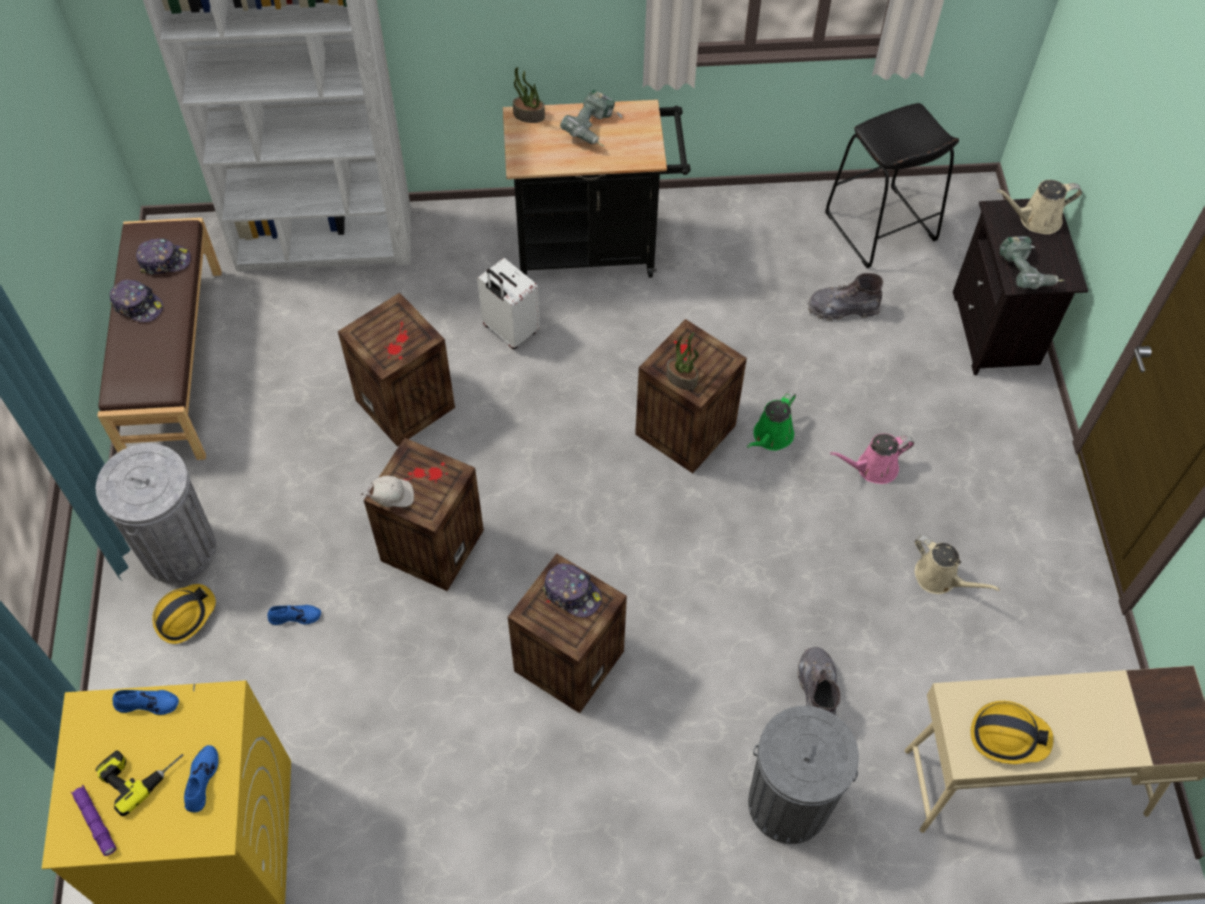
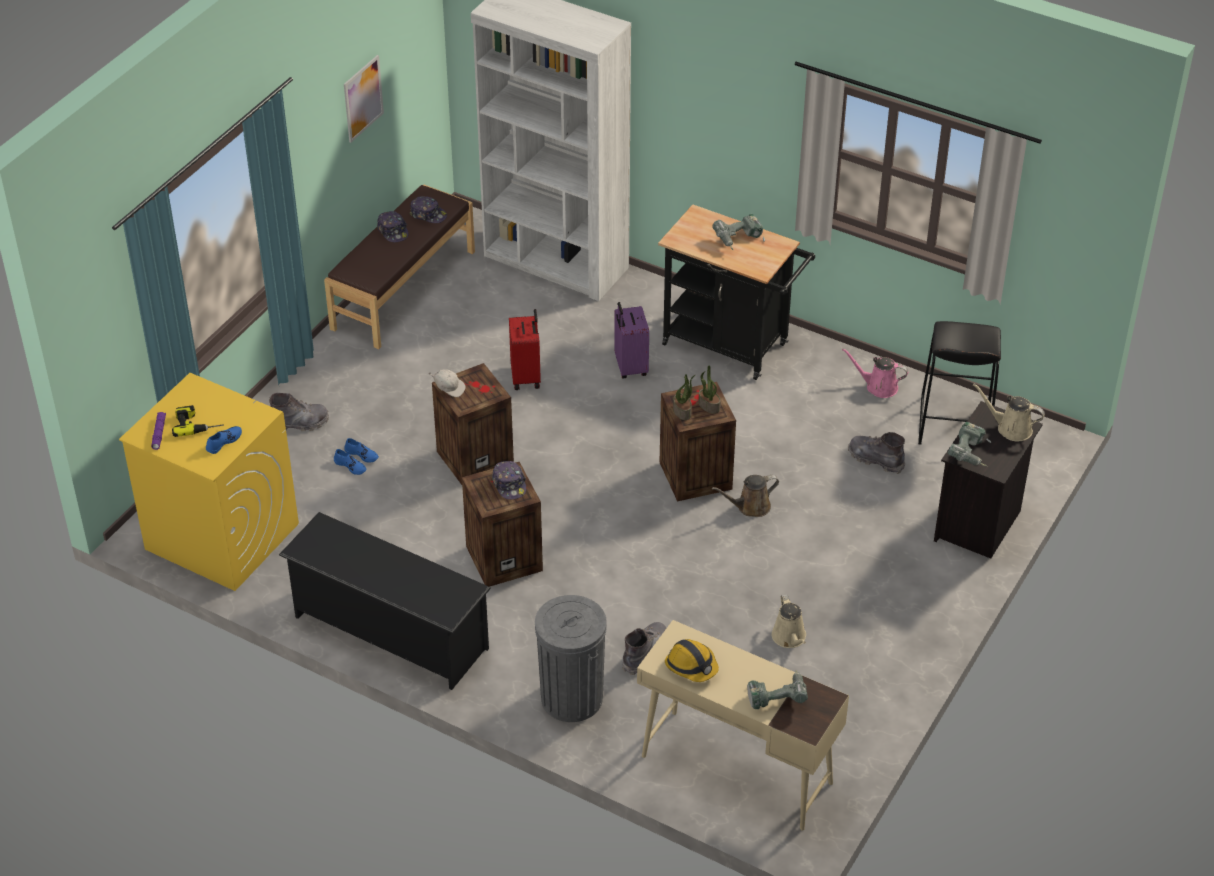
camera: 35 degrees right, 15 degrees down
(32, 160) = (363, 98): none -> picture
(148, 703) = (226, 397): blue shoe -> blue shoe (350, 466)
(179, 550) = (324, 388): grey trash can -> none
(184, 616) = (299, 423): hard hat -> grey boot
(407, 404) = (527, 377): crate -> red suitcase
(509, 331) = (629, 367): white suitcase -> purple suitcase
(519, 848) = (390, 632): none -> black shoe rack
(528, 115) = (704, 215): potted plant -> potted plant (708, 406)
(771, 437) = (750, 507): green watering can -> brown watering can
(873, 468) = (804, 557): pink watering can -> pink watering can (878, 387)
(1128, 718) = (776, 696): none -> power drill

